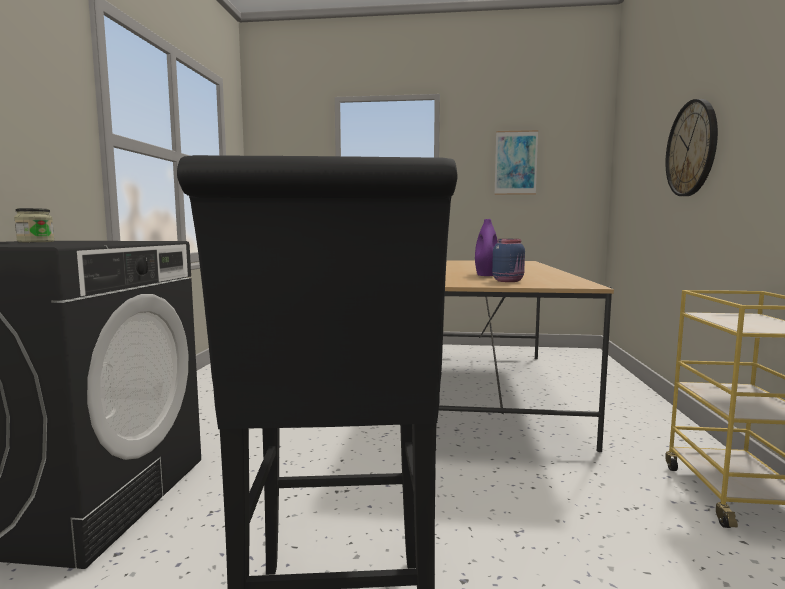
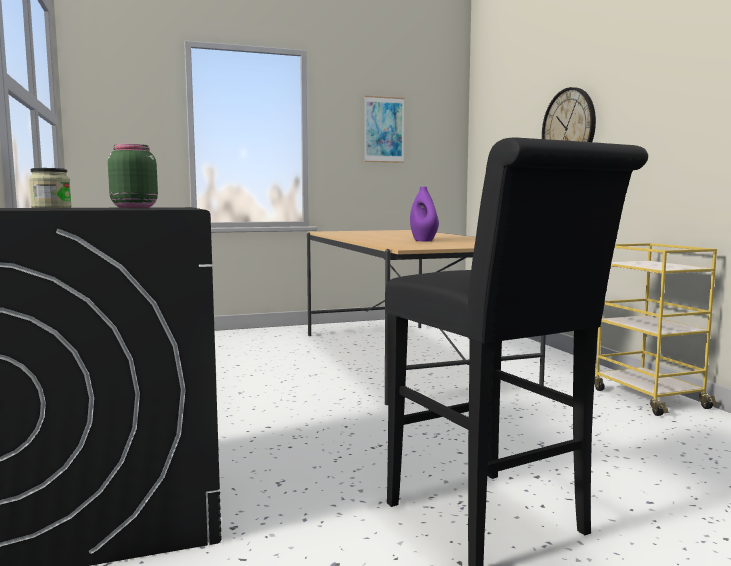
camera: 25 degrees left, 0 degrees up
(102, 241) = (133, 207): none -> green jar
(508, 281) = (462, 244): blue jar -> none

